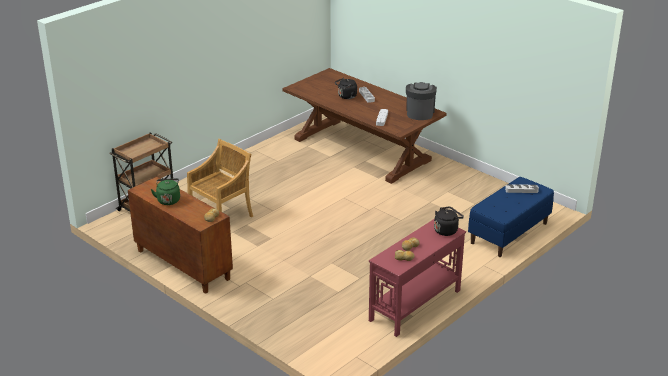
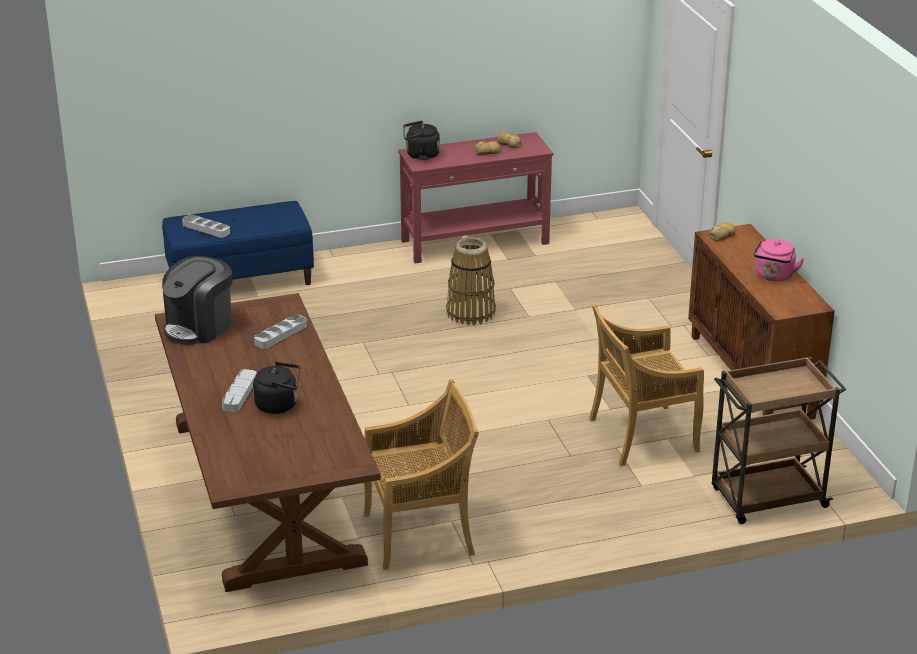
camera: 150 degrees left, 0 degrees up
(168, 200) = (774, 276): green kettle -> pink kettle
(285, 153) = (421, 534): none -> beige chair
(365, 254) = (470, 312): none -> basket

